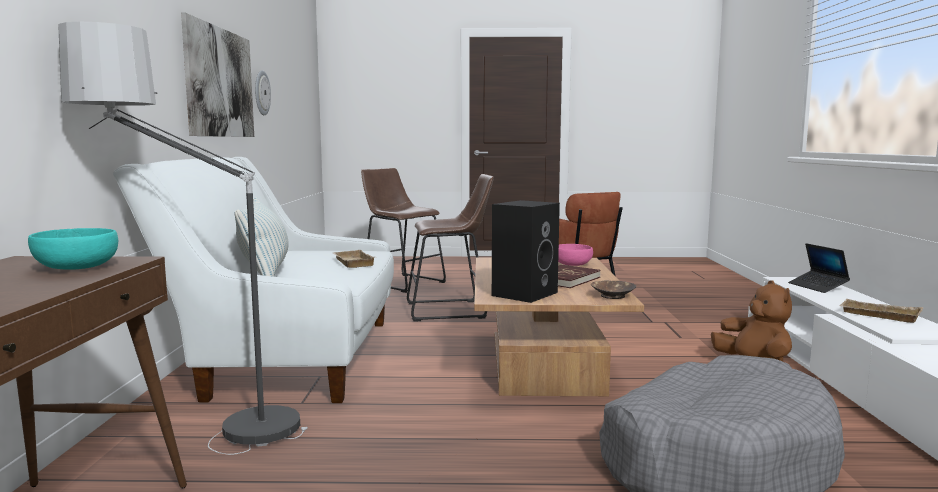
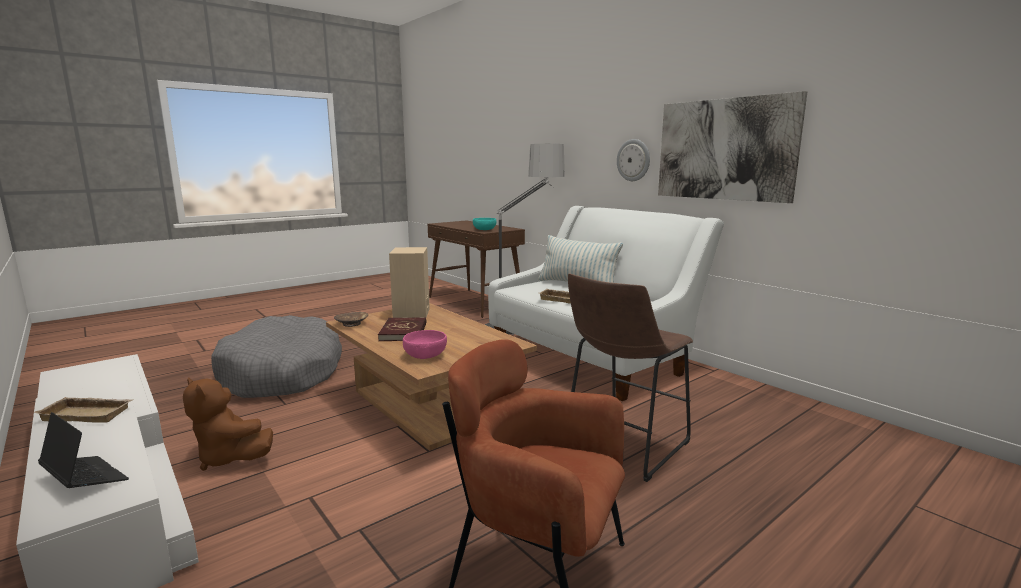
camera: 140 degrees right, 5 degrees up
(261, 93) = (850, 149): wall clock -> wall clock (633, 160)
(401, 282) = (848, 496): brown stool -> none
(524, 293) = (412, 313): black speaker -> beige speaker

